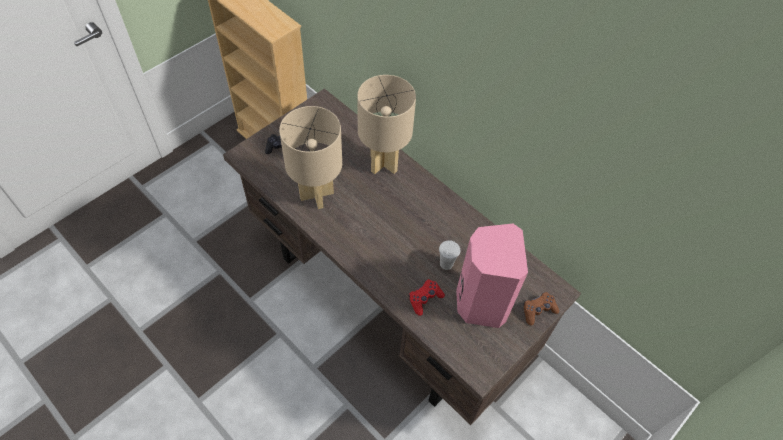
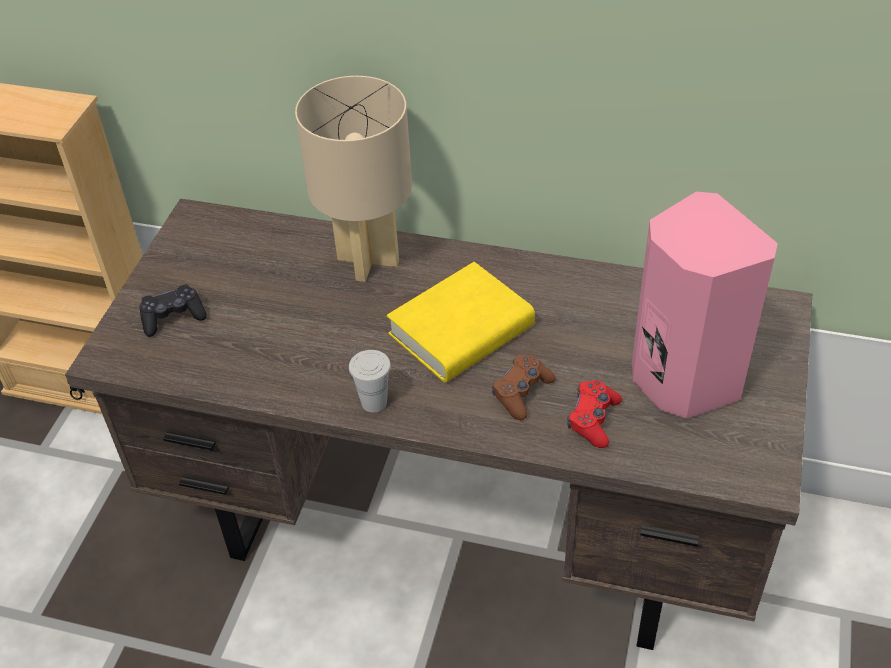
camera: 25 degrees left, 10 degrees down
(316, 195) = (288, 357): beige table lamp -> none
(399, 222) = (461, 331): none -> yellow book
(446, 264) = (585, 353): white cup -> white cup (374, 402)
(538, 310) = (774, 347): brown game controller -> brown game controller (522, 392)

